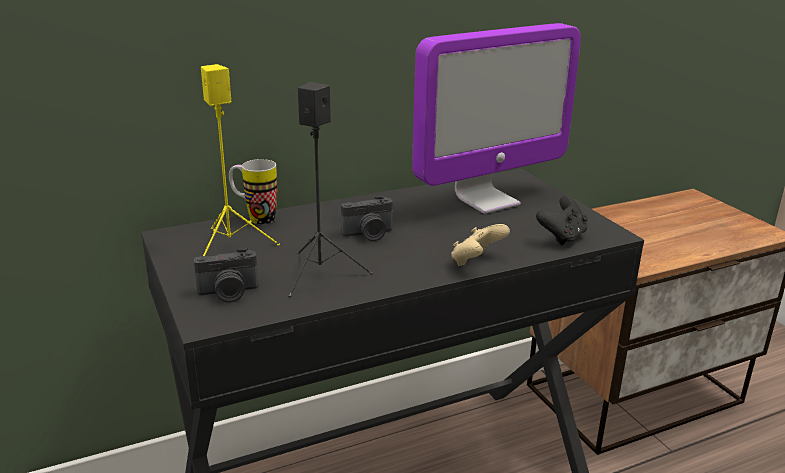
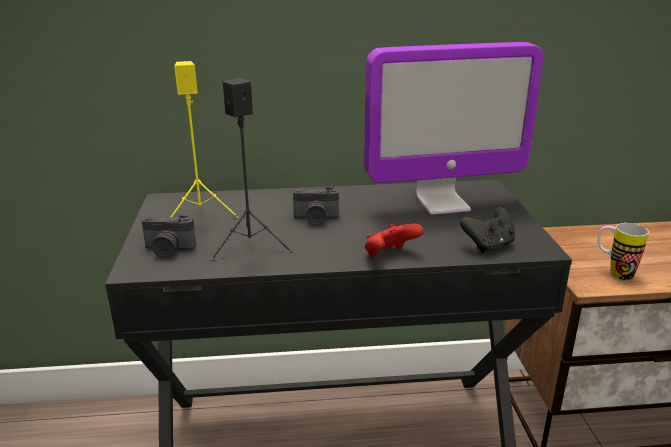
camera: 20 degrees right, 0 degrees up
(255, 218) = (237, 194): mug -> mug (613, 272)
(476, 262) = (390, 256): beige game controller -> red game controller

